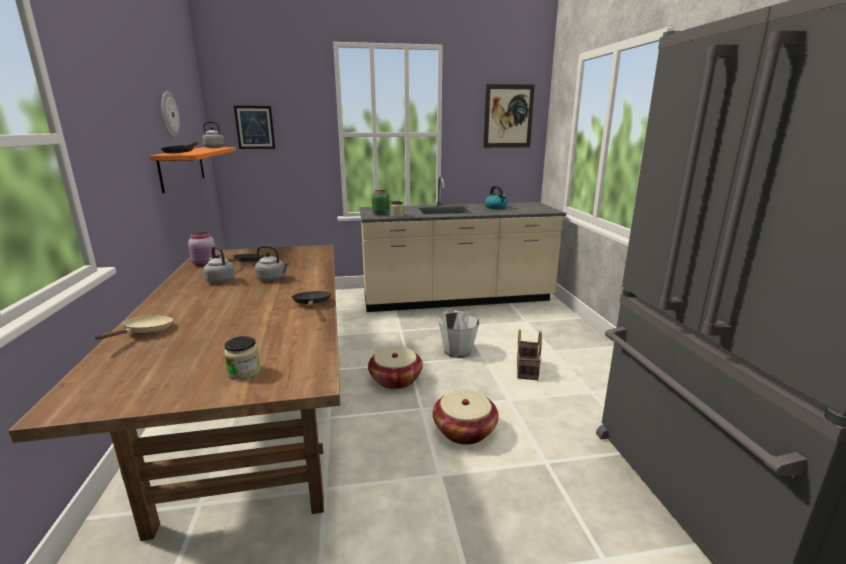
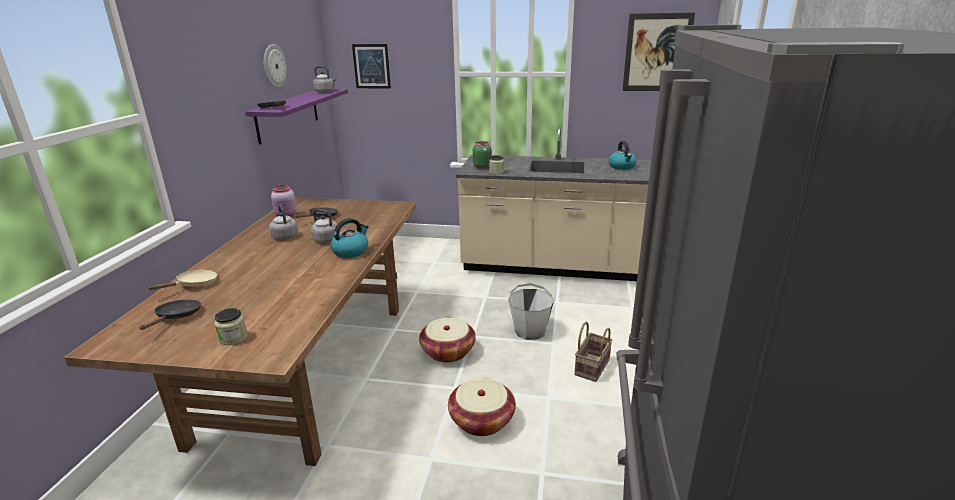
camera: 20 degrees right, 5 degrees up
(182, 167) = (288, 115): orange shelf -> purple shelf
(307, 285) = (351, 251): none -> kettle
(312, 304) = (337, 275): black frying pan -> black frying pan (176, 317)

